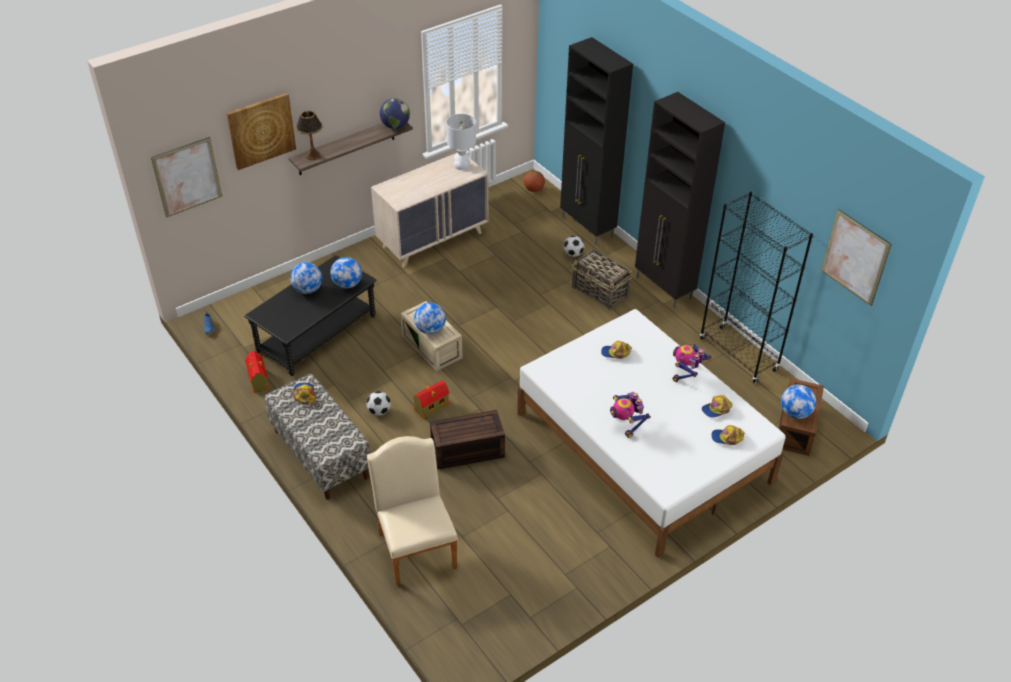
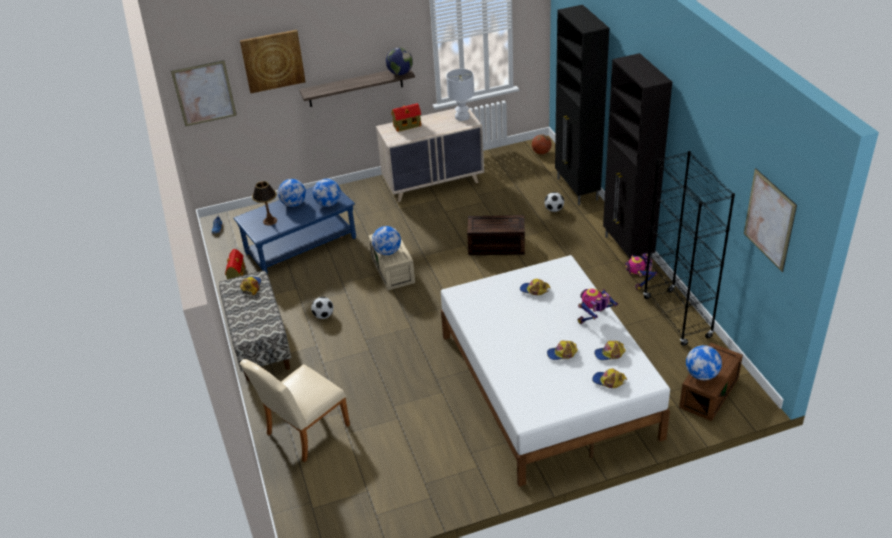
camera: 20 degrees right, 5 degrees down
(313, 155) = (319, 89): table lamp -> table lamp (269, 221)
(317, 333) = (301, 245): black coffee table -> blue coffee table
(416, 545) = (303, 432): beige chair -> beige chair turned 135 degrees counterclockwise
(430, 407) = (369, 319): toy house -> toy house (406, 126)
(466, 451) = (383, 361): brown storage box -> brown storage box (495, 246)
(600, 292) = (565, 244): basket -> none
(626, 424) = (515, 353): toy robot -> toy robot (639, 280)
(671, 417) = (562, 353): none -> cap

